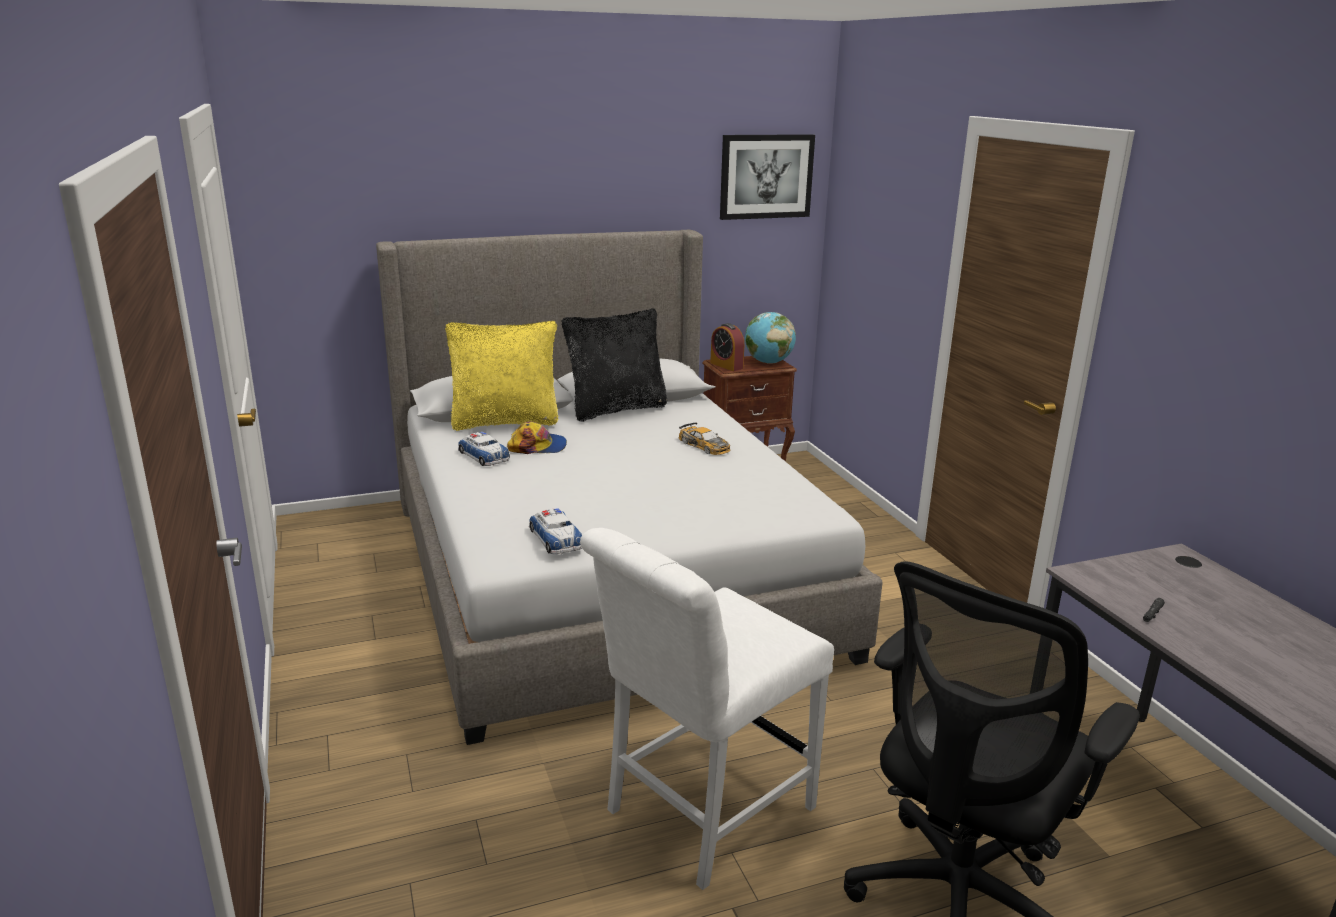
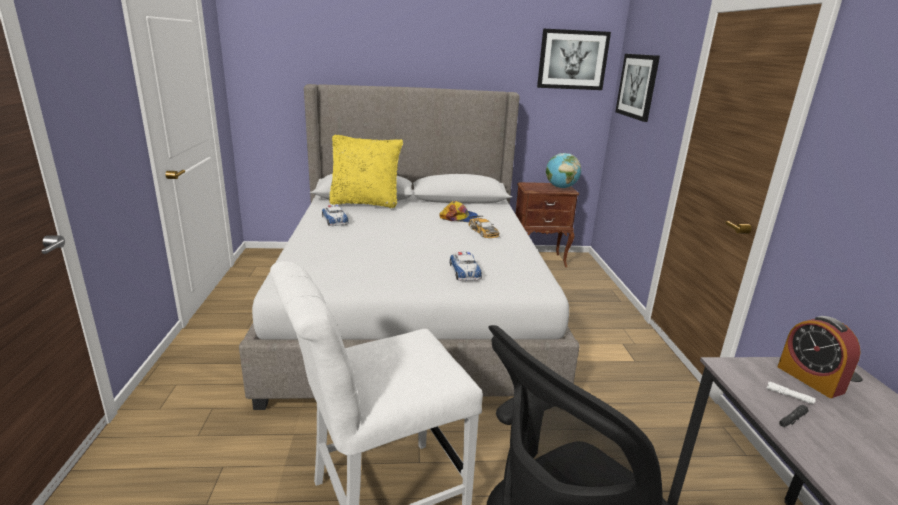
camera: 15 degrees right, 0 degrees up
(538, 446) = (373, 219): cap -> cap (459, 217)
(556, 538) = (332, 276): toy car -> toy car (464, 271)
(618, 411) = (442, 205): black pillow -> none
(726, 365) = (531, 186): alarm clock -> alarm clock (810, 379)
(865, 214) = (637, 86): none -> picture
(1142, 592) = (789, 396): none -> white flashlight

